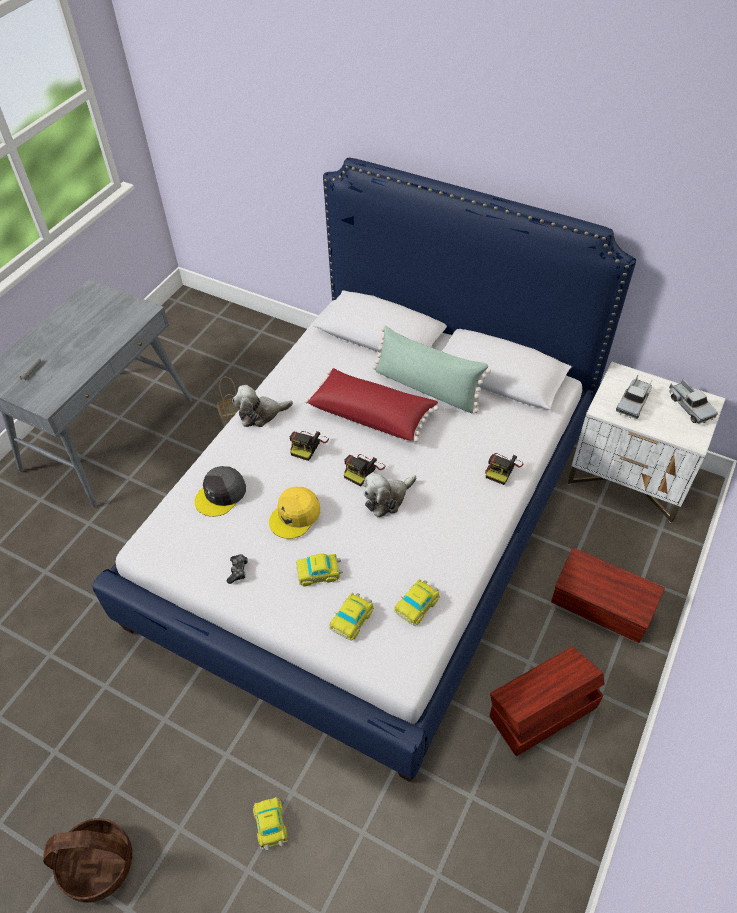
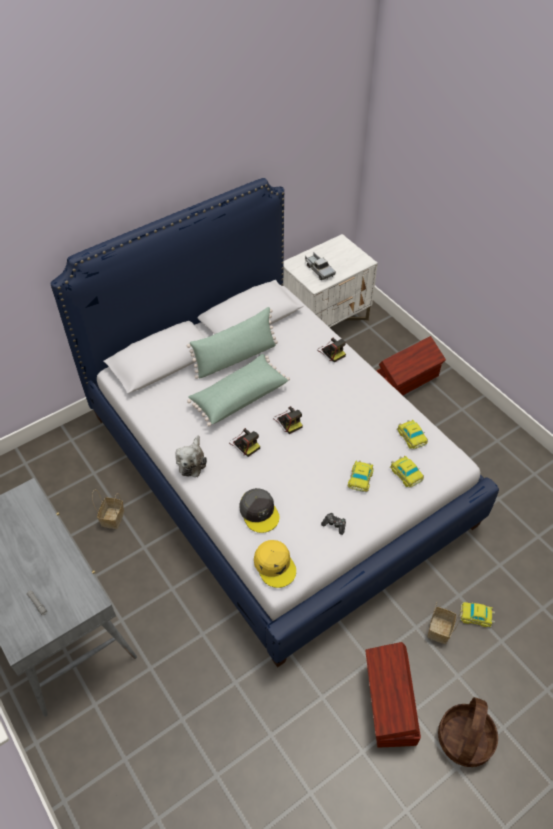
camera: 65 degrees left, 0 degrees up
(231, 785) = (440, 631): none -> basket
(295, 516) = (306, 474): yellow cap -> yellow cap (275, 565)
(372, 413) = (238, 397): red pillow -> green pillow
(387, 498) = (320, 418): plush toy -> none
(541, 711) = (460, 440): brown storage box -> brown storage box (389, 704)
(689, 406) = (338, 250): toy truck -> none

